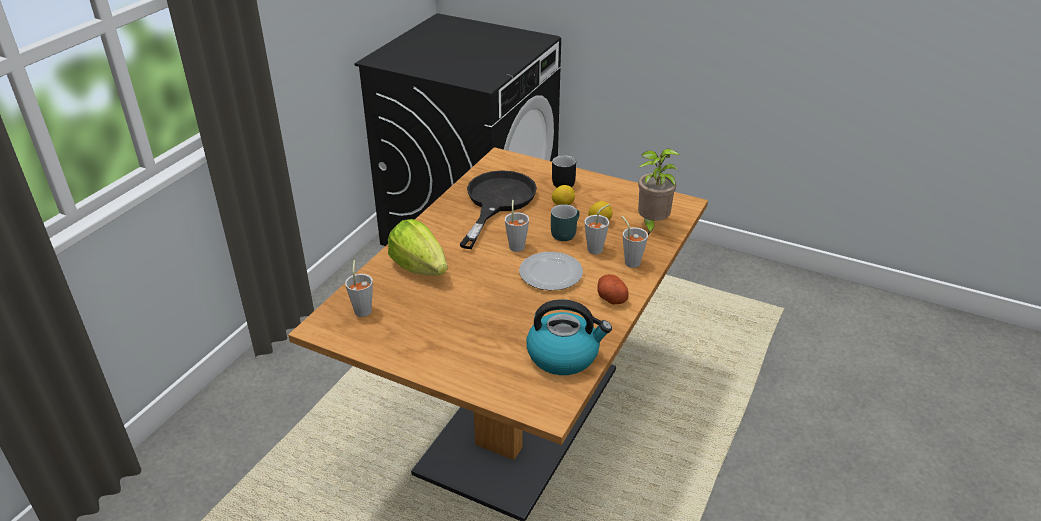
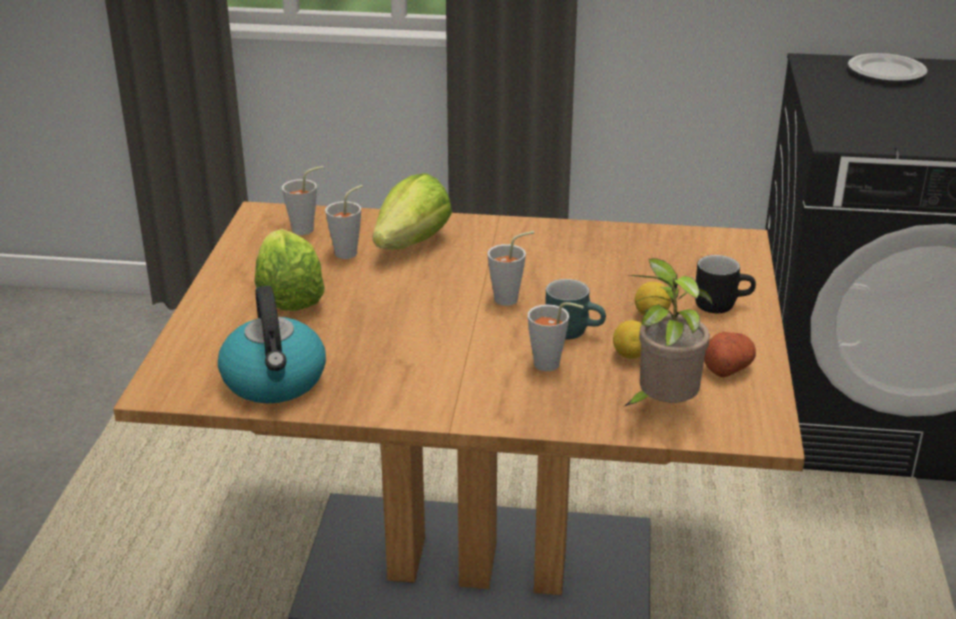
camera: 70 degrees right, 5 degrees down
(457, 333) = (289, 296): none -> lettuce
(496, 202) = (611, 262): black frying pan -> none
(550, 274) = (457, 337): plate -> plate (886, 72)
(611, 297) = (429, 398): potato -> potato (727, 367)
(630, 261) = (539, 401): grey cup -> grey cup (350, 251)

